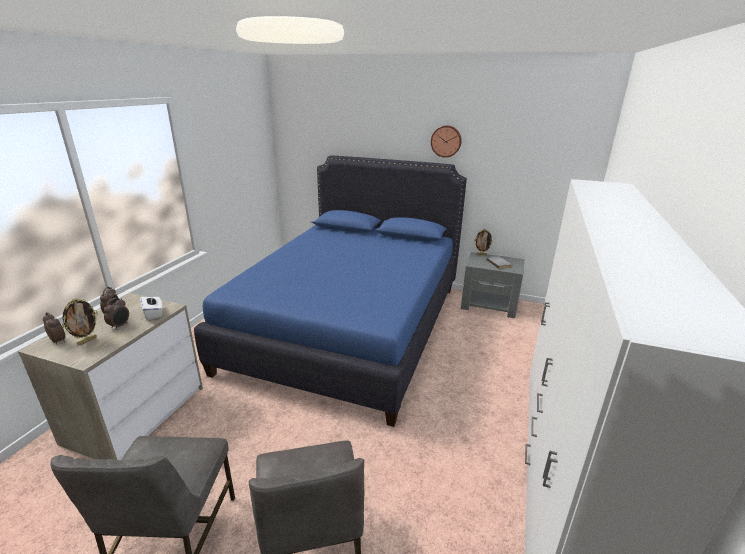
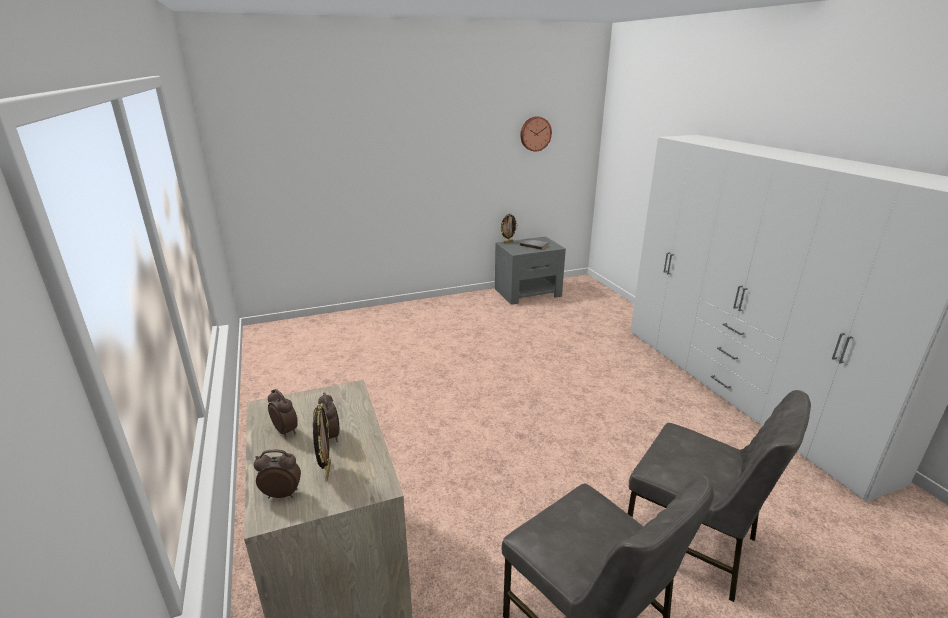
camera: 40 degrees left, 0 degrees up
(154, 314) = (345, 405): white tissue box -> none
(349, 325) = (435, 359): blue bed -> none
(446, 141) = (456, 121): wall clock -> wall clock (535, 133)

